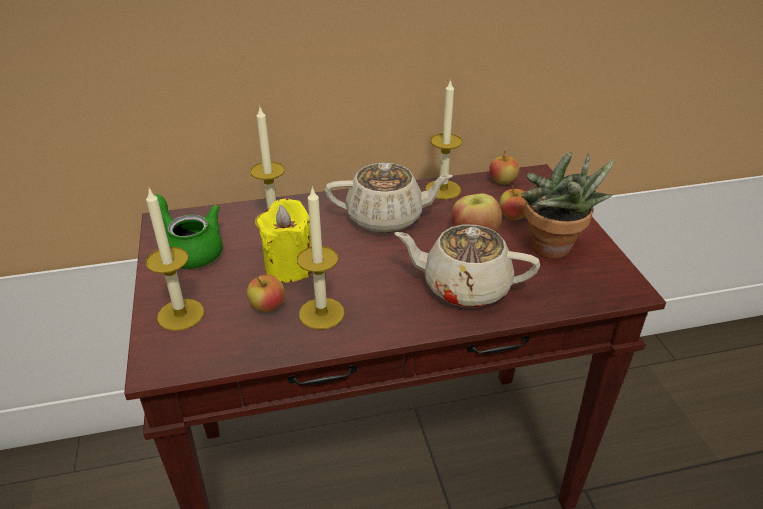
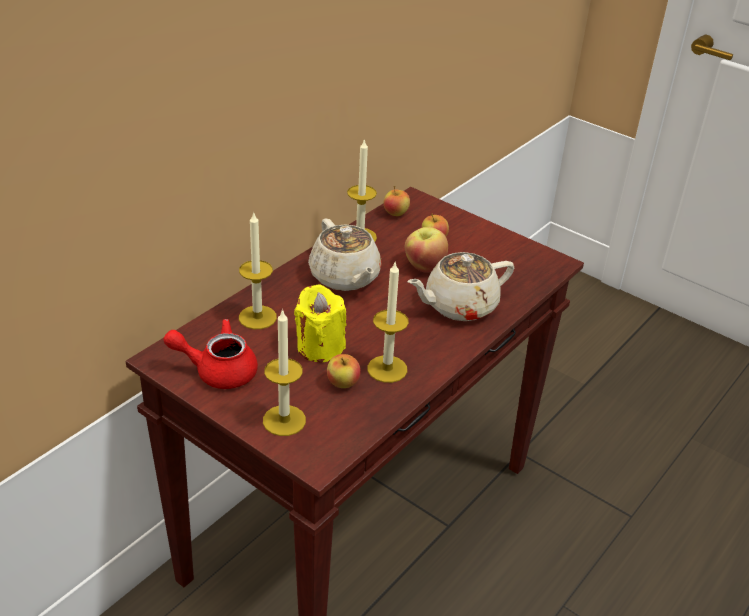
camera: 40 degrees left, 0 degrees up
(189, 249) = (218, 370): green teapot -> red teapot
(386, 218) = (345, 277): beige teapot -> beige teapot turned 105 degrees clockwise
(553, 251) = (487, 255): potted plant -> none

